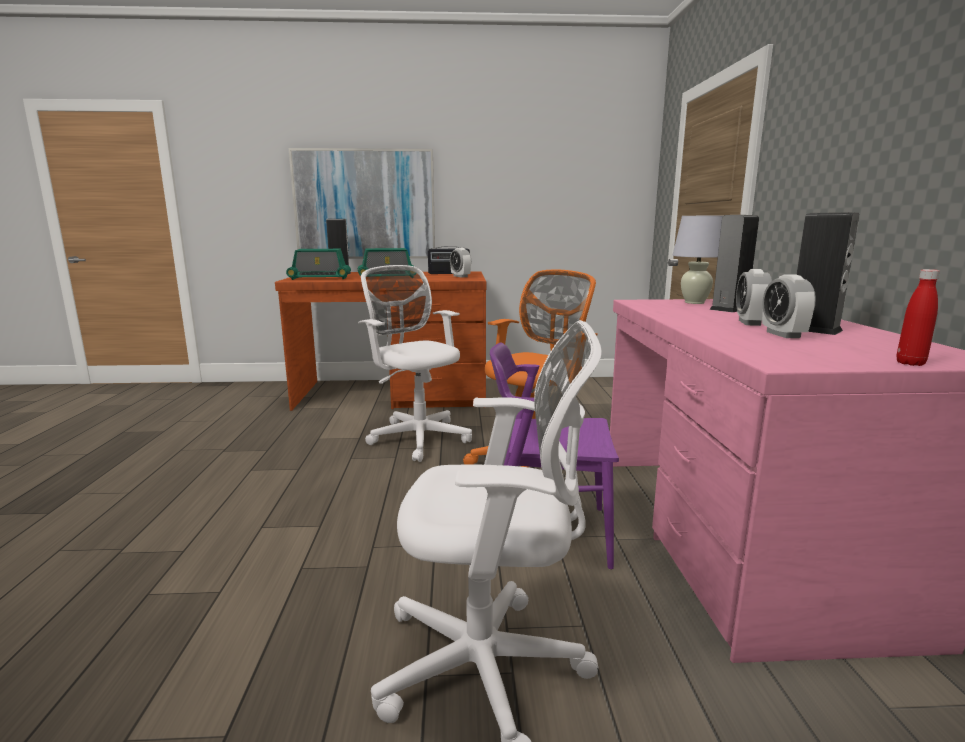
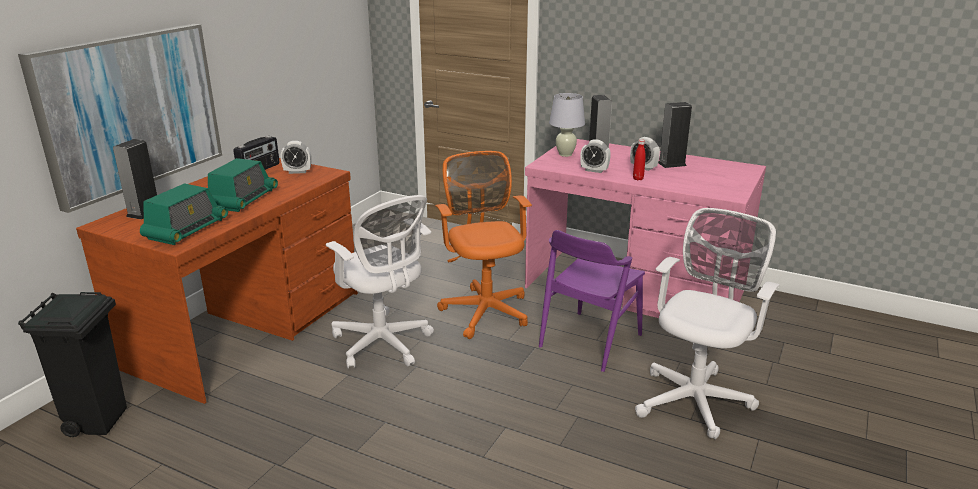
camera: 60 degrees left, 10 degrees up
(257, 394) = (98, 421): none -> black trash can
(417, 436) = (384, 344): white office chair -> white office chair turned 120 degrees counterclockwise
(783, 334) = (678, 173): alarm clock -> alarm clock (594, 170)
(910, 363) = (747, 178): red bottle -> red bottle (638, 179)

